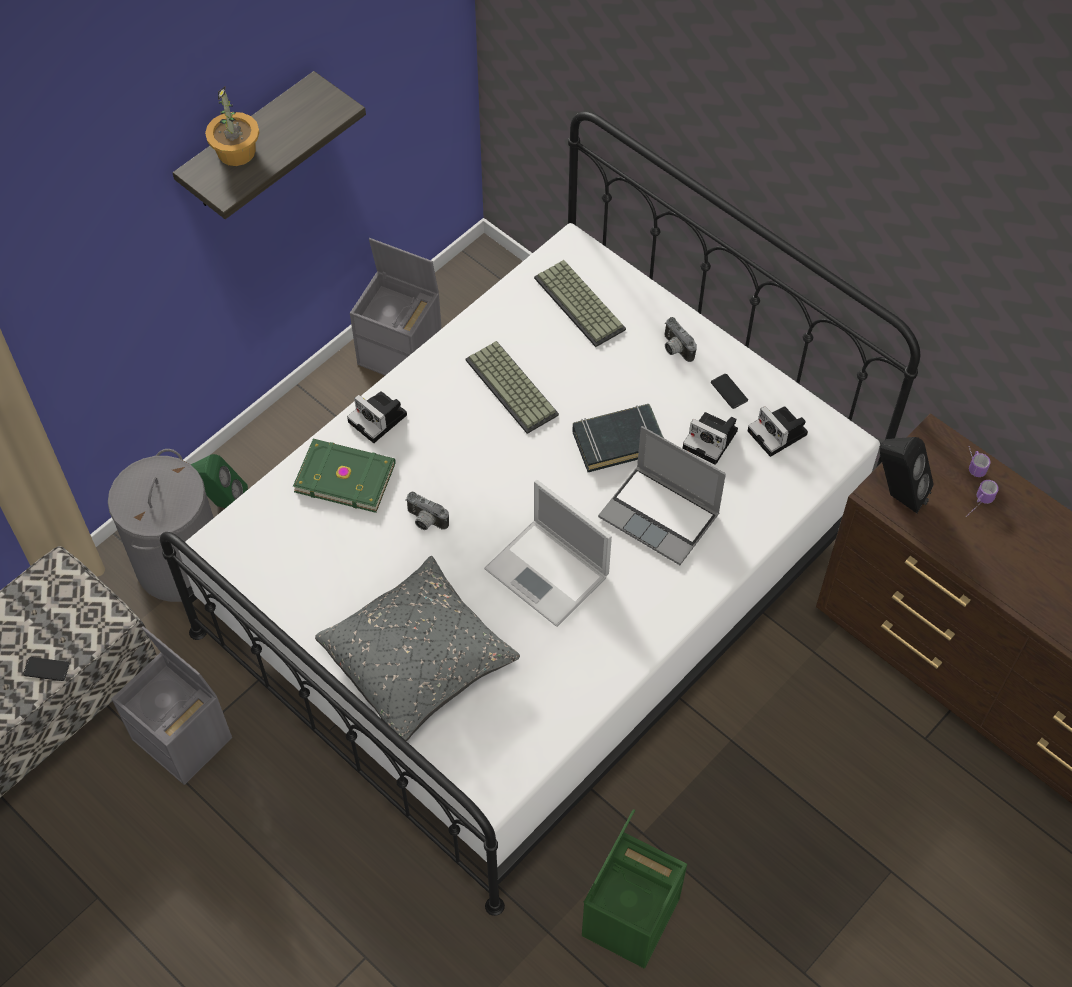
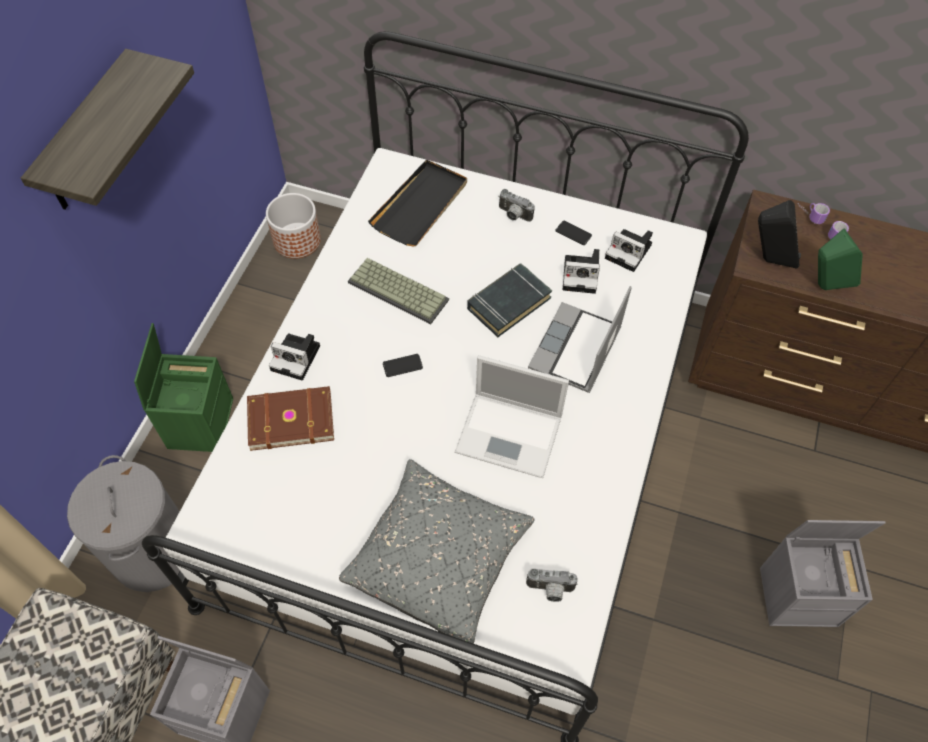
camera: 25 degrees left, 0 degrees up
(46, 669) = (74, 717): phone -> phone (402, 366)
(223, 503) = (170, 484): green speaker -> green speaker (824, 287)
(237, 152) = (81, 139): potted plant -> none
(345, 476) = (290, 418): green book -> brown book
(402, 354) = (268, 307): grey storage box -> grey storage box (799, 595)
(425, 521) = (381, 431): camera -> camera (550, 590)
(467, 289) = (297, 240): none -> planter
(581, 303) = (420, 205): keyboard -> black tray
(630, 914) = (680, 694): green storage box -> green storage box (200, 421)
(661, 516) = (576, 350): laptop -> laptop turned 105 degrees clockwise

